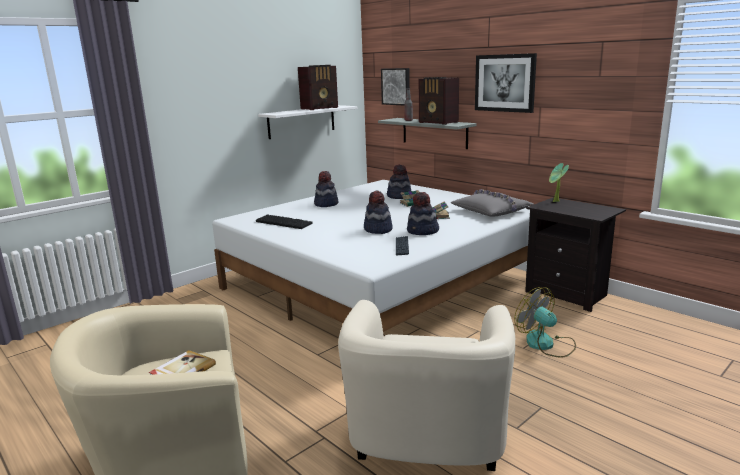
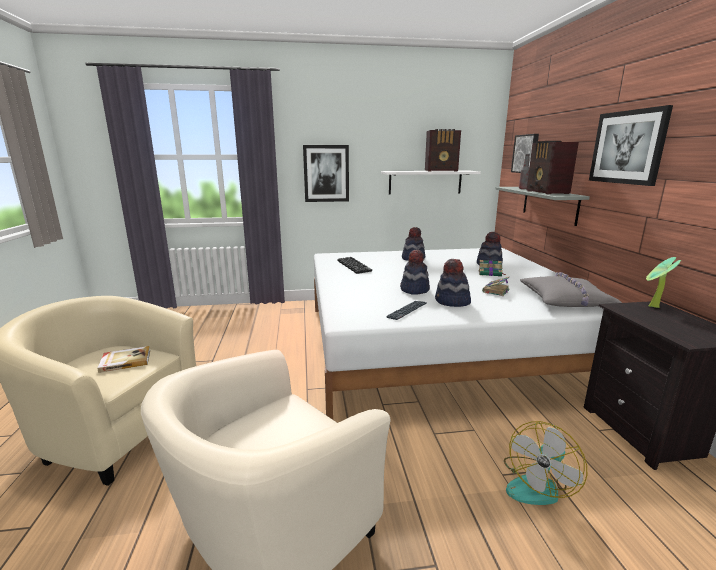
camera: 35 degrees right, 0 degrees up
(200, 123) = (326, 173): none -> picture
(546, 344) = (537, 484): fan -> fan turned 135 degrees counterclockwise

